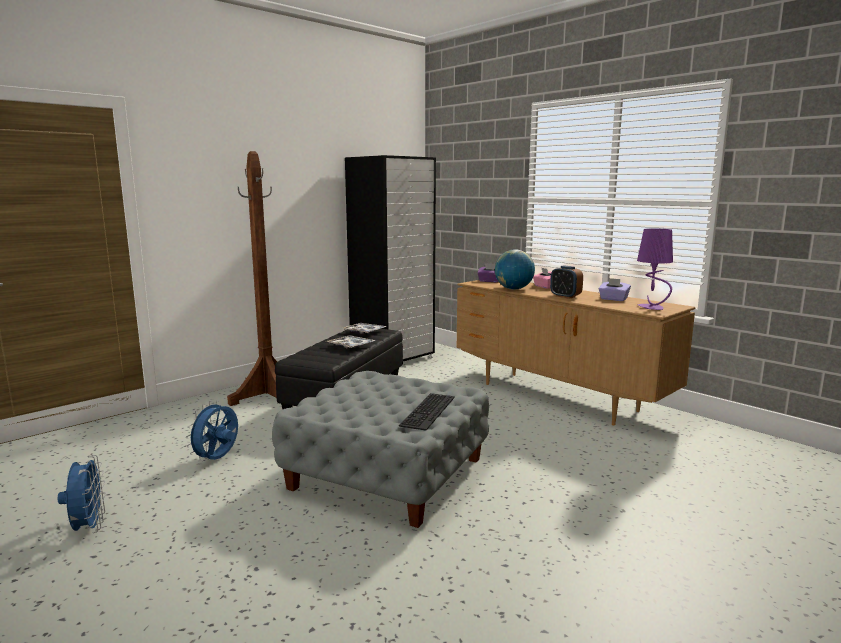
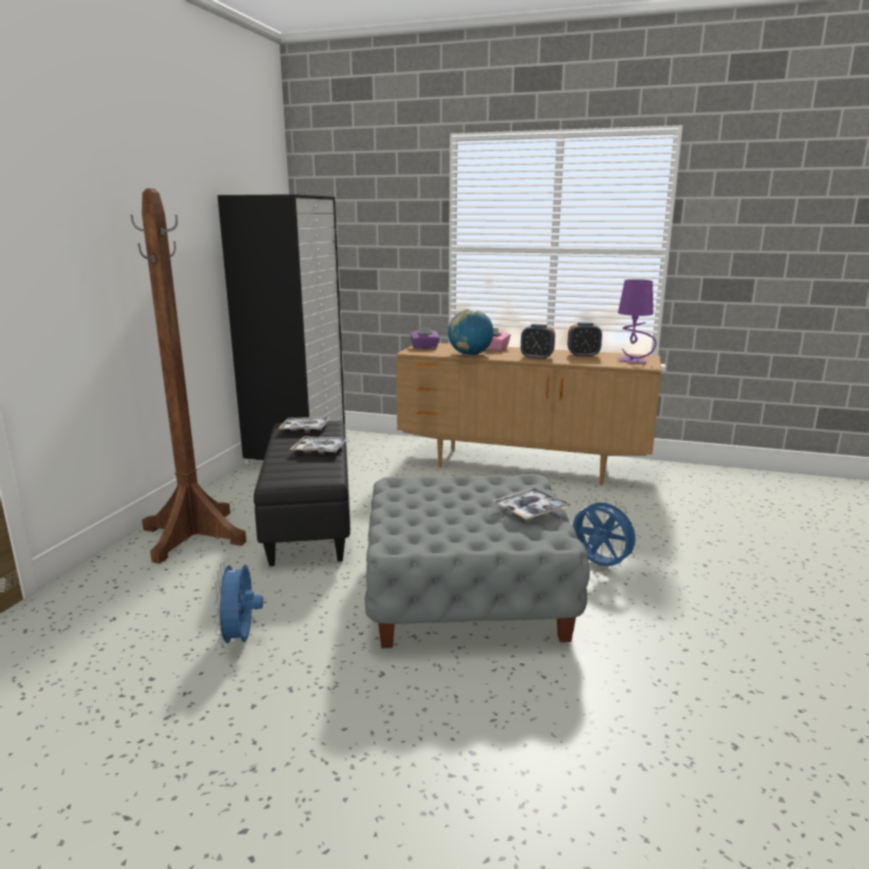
camera: 30 degrees left, 5 degrees up
(88, 528) = (179, 797): blue fan -> blue fan (599, 565)
(429, 411) = (531, 510): keyboard -> tray
(613, 299) = (583, 355): purple tissue box -> alarm clock

